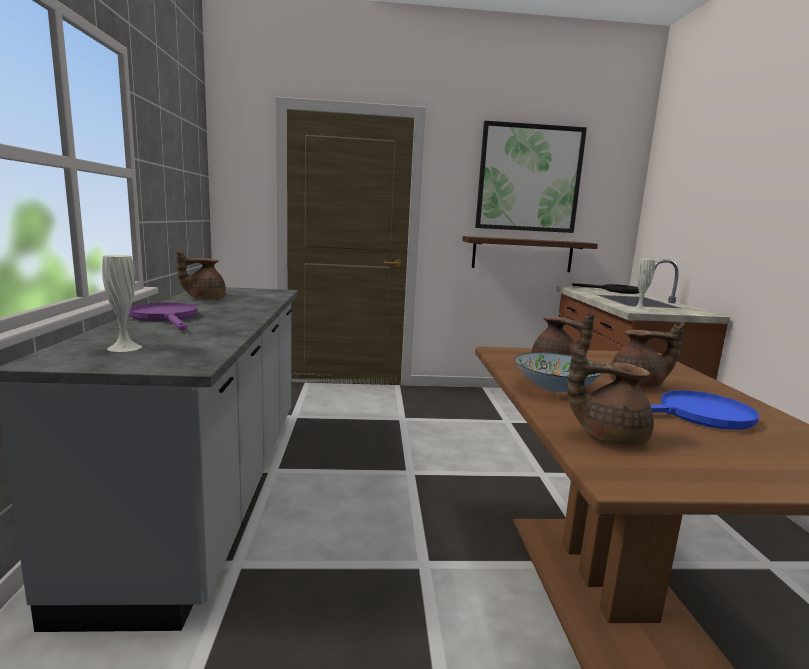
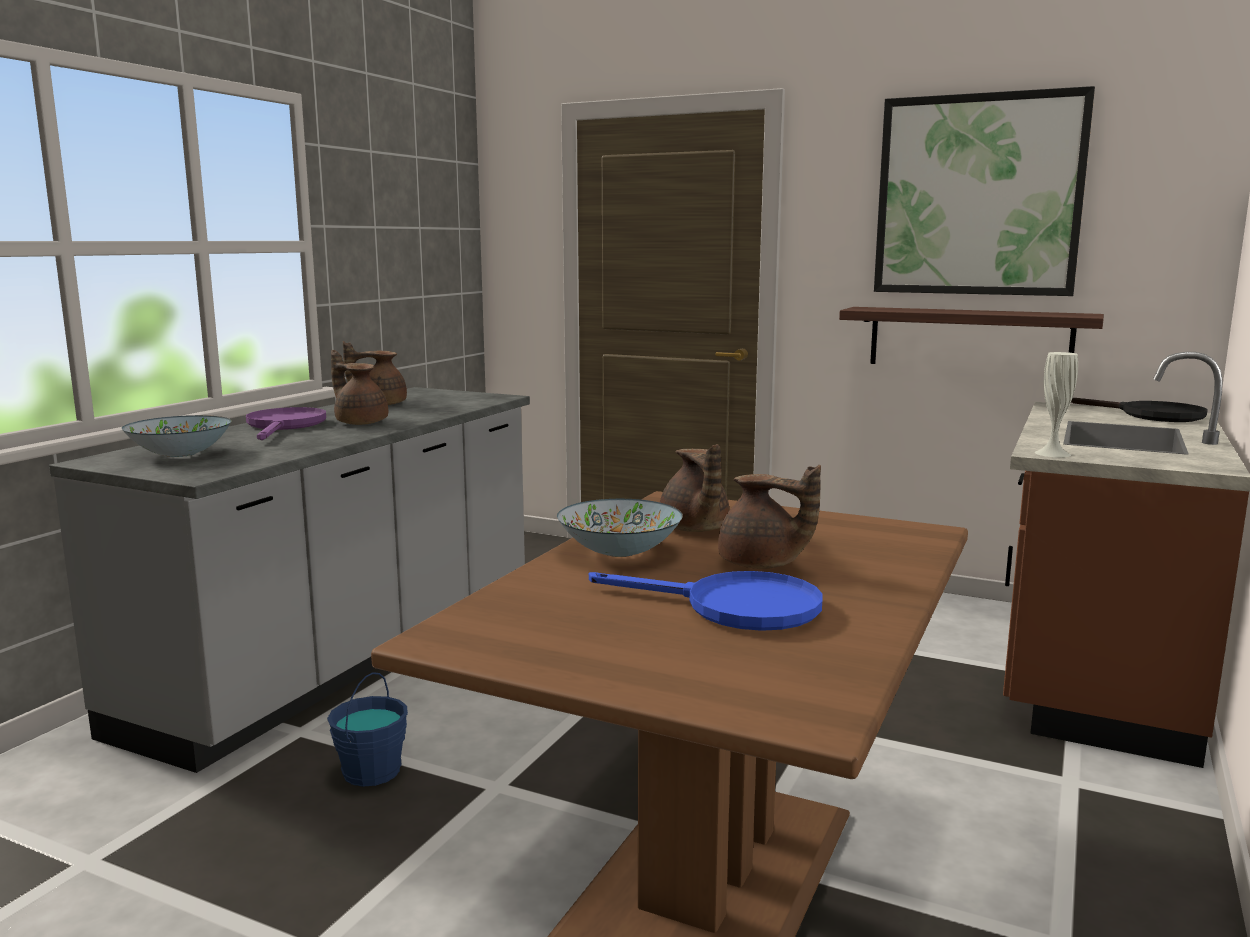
camera: 30 degrees right, 0 degrees up
(124, 347) = (180, 454): white vase -> bowl
(327, 580) = (371, 771): none -> blue bucket
(608, 436) = (538, 606): brown teapot -> brown teapot (360, 422)

